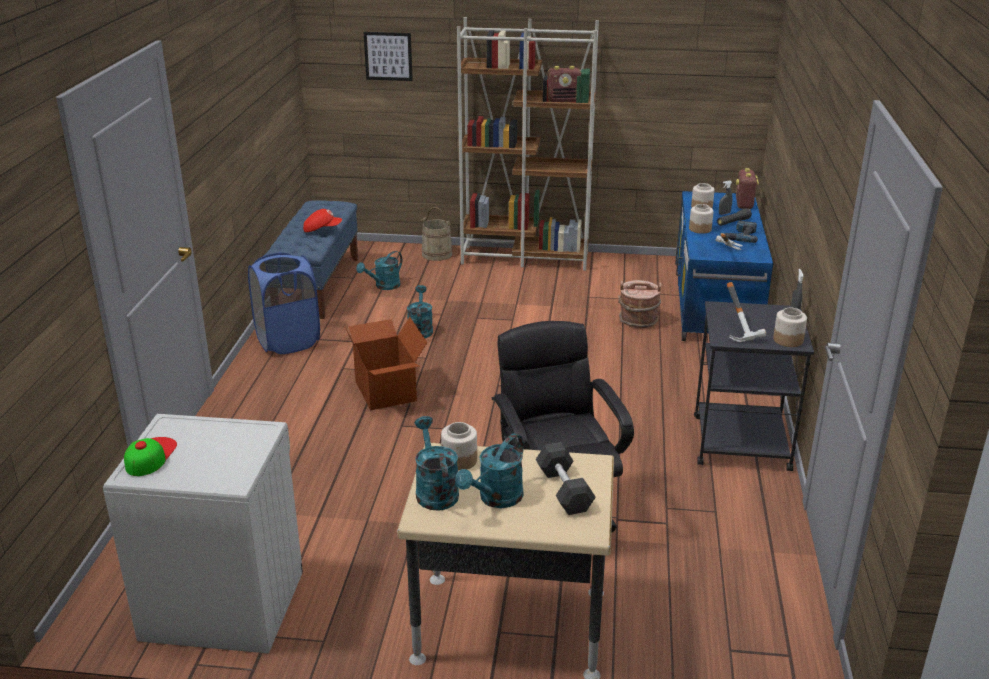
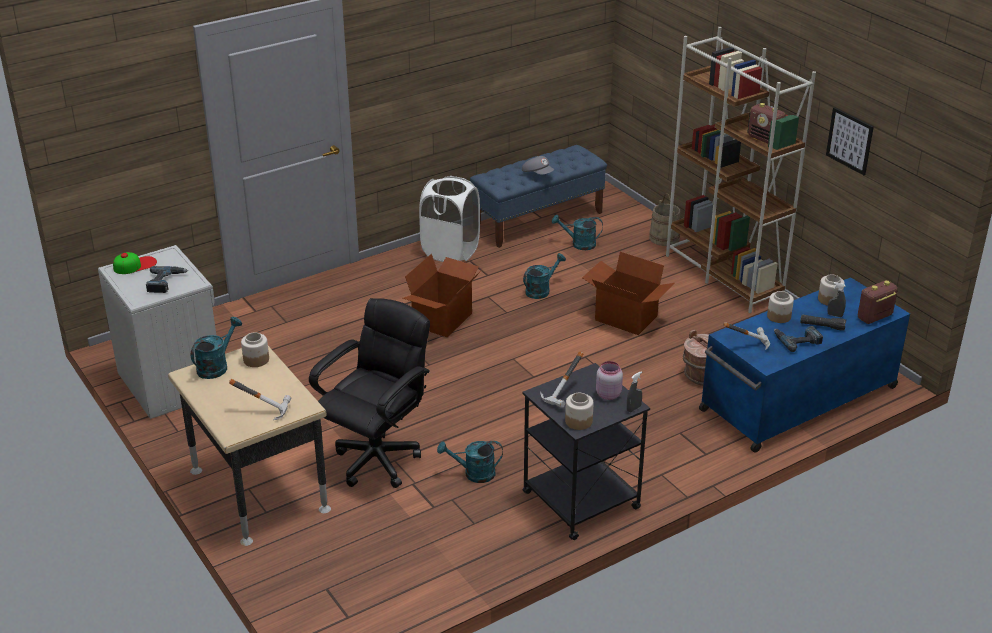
camera: 50 degrees right, 5 degrees up
(227, 449) = (165, 282): none -> power drill
(288, 341) = (450, 251): blue laundry basket -> white laundry basket
(322, 229) = (538, 173): red cap -> grey cap
(388, 56) = (668, 40): picture -> picture (849, 140)
(496, 499) = (230, 389): turquoise watering can -> turquoise watering can (473, 474)
(518, 315) = (625, 318): none -> cardboard box
(564, 490) = (265, 408): grey dumbbell -> hammer
(760, 313) = (608, 394): none -> pink jar

